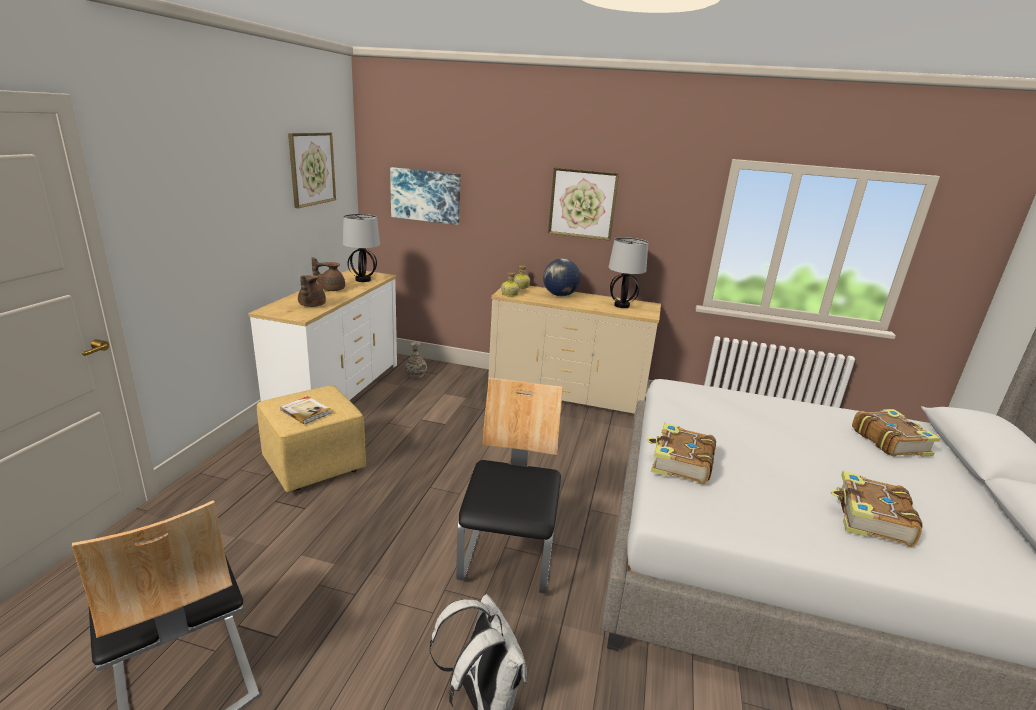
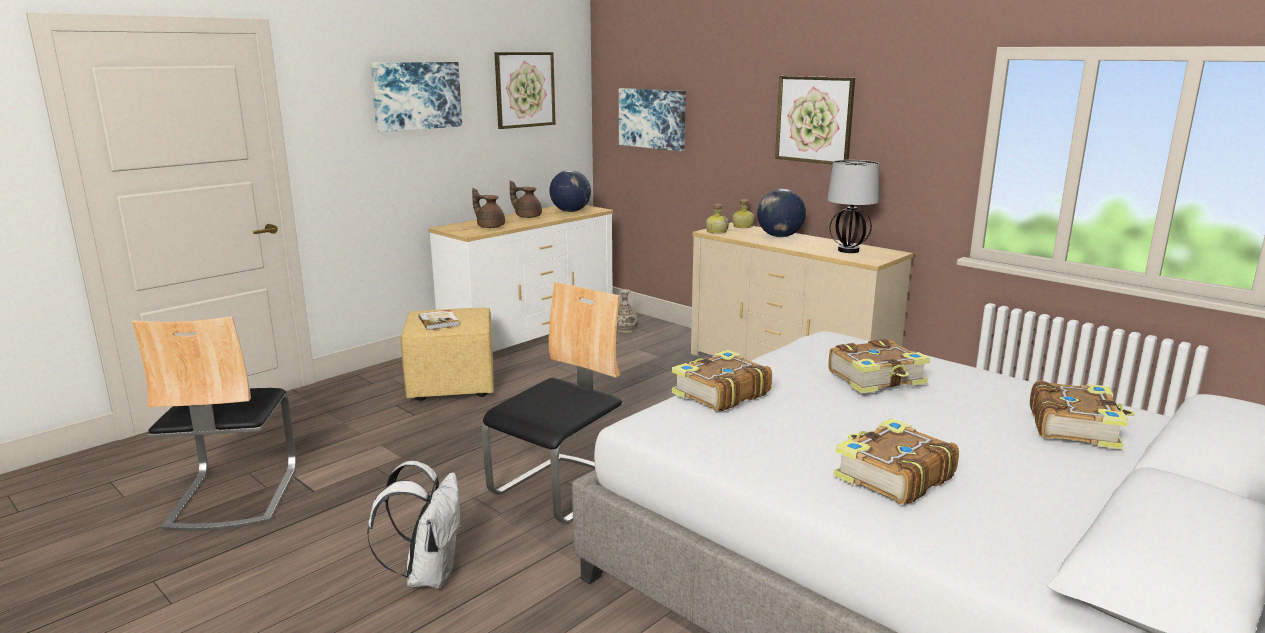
camera: 30 degrees right, 5 degrees down
(227, 180) = (416, 95): none -> picture
(311, 305) = (490, 226): brown teapot -> brown teapot turned 90 degrees clockwise
(363, 280) = (571, 211): table lamp -> globe
(754, 423) = (877, 378): none -> book

